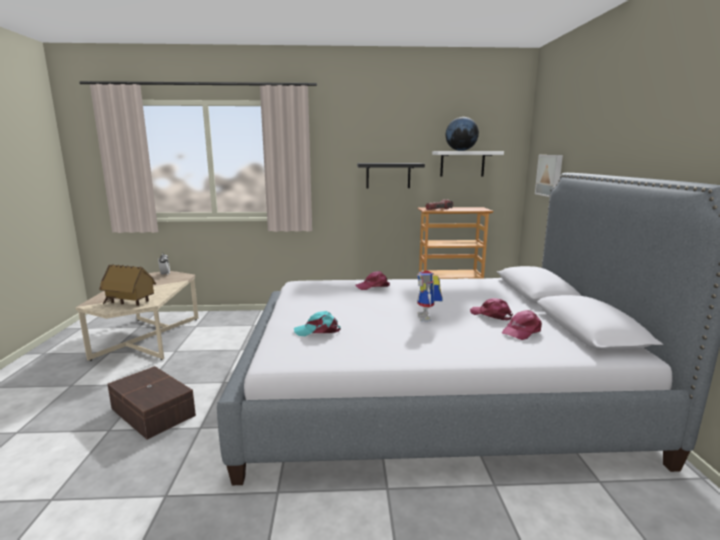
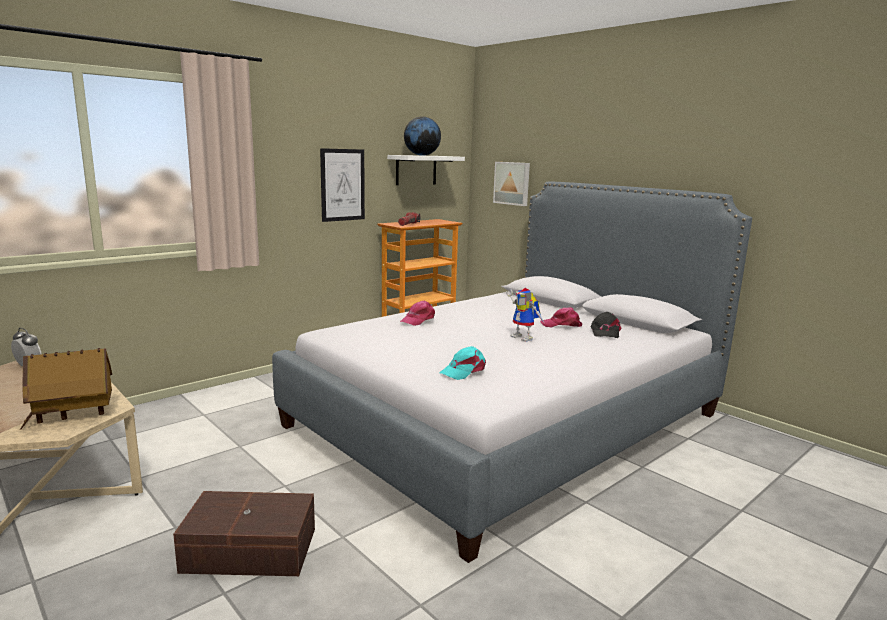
camera: 40 degrees left, 0 degrees up
(388, 175) = (342, 185): black shelf -> picture
(521, 331) = (605, 332): pink cap -> black cap

